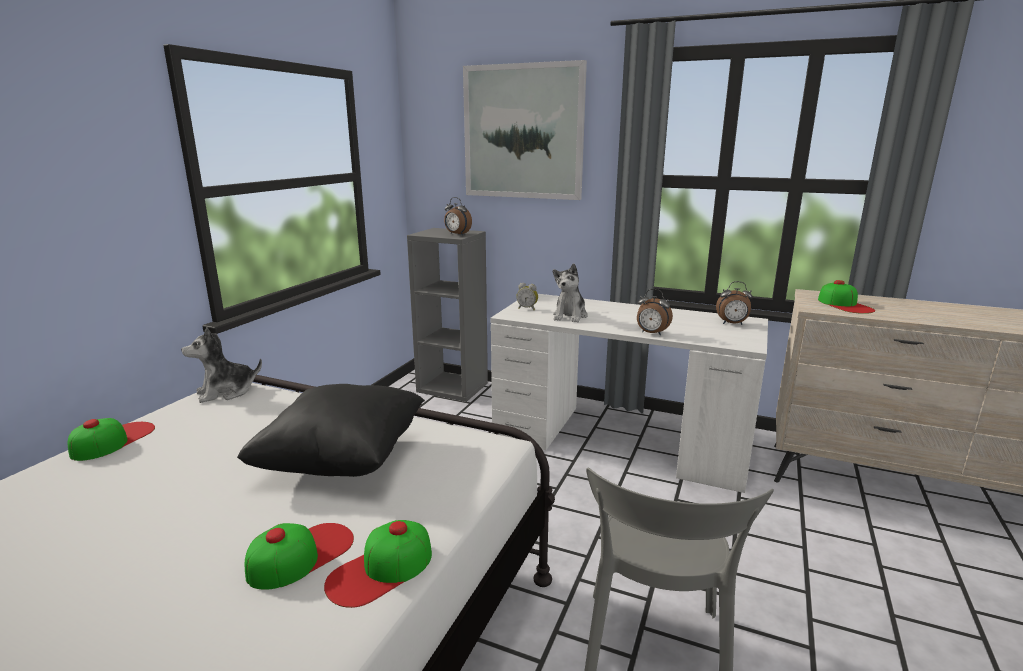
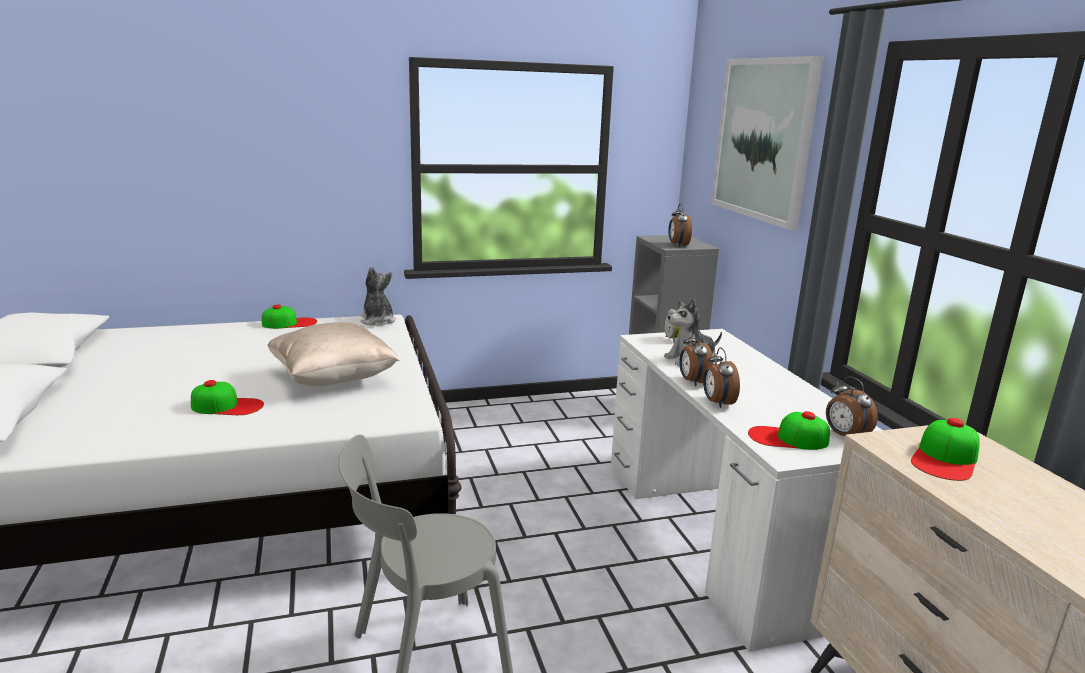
camera: 50 degrees right, 0 degrees up
(226, 392) = (377, 320): plush toy -> plush toy turned 45 degrees clockwise
(342, 461) = (333, 379): black pillow -> beige pillow
(380, 570) = (230, 430): cap -> cap (788, 438)
(608, 328) = (692, 382): none -> alarm clock

